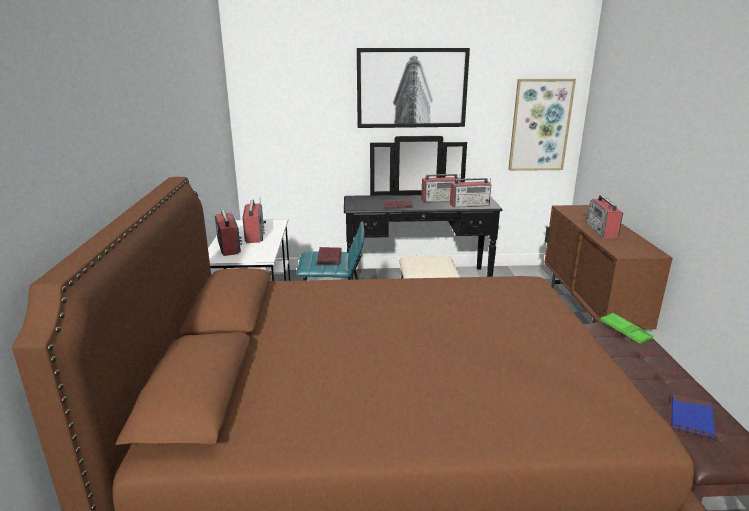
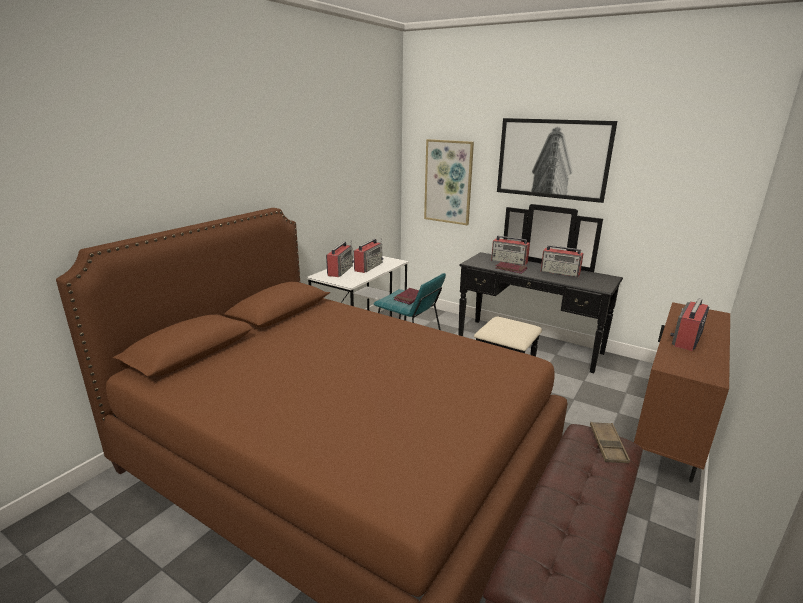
camera: 35 degrees right, 0 degrees up
(470, 205) = (583, 283): radio -> radio (509, 261)
(540, 125) = (695, 212): picture -> picture (448, 182)
(625, 331) = (608, 445): green tray -> brown tray
(691, 418) = (550, 542): blue book -> none

